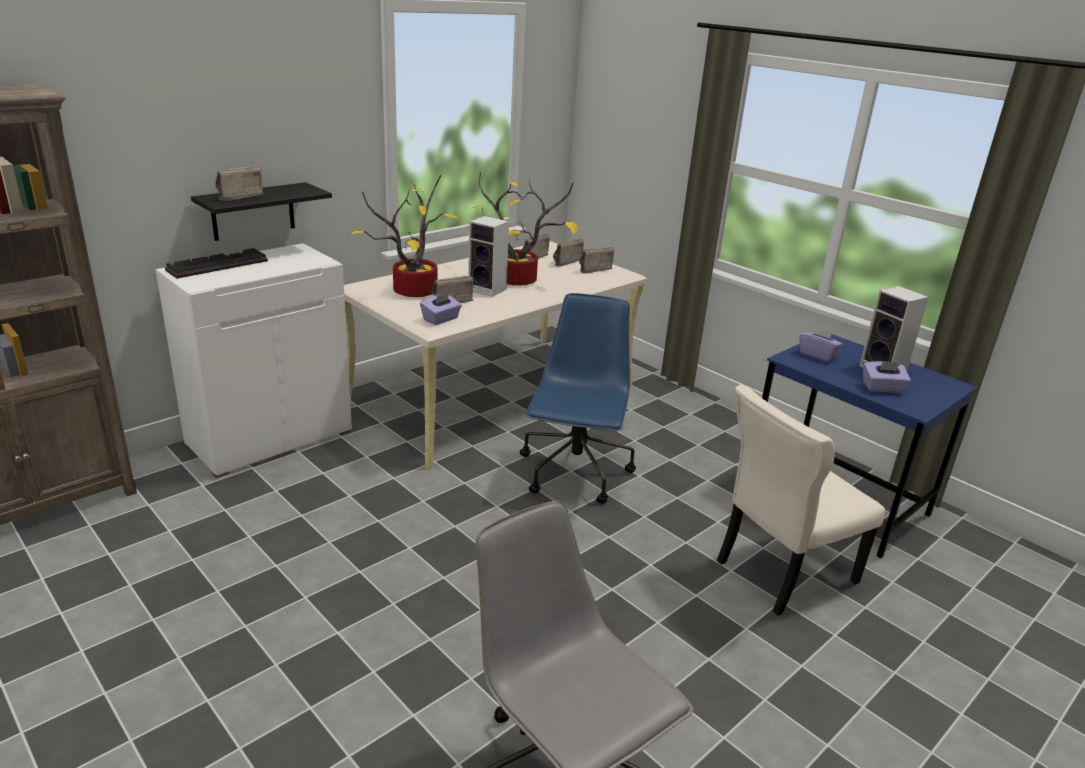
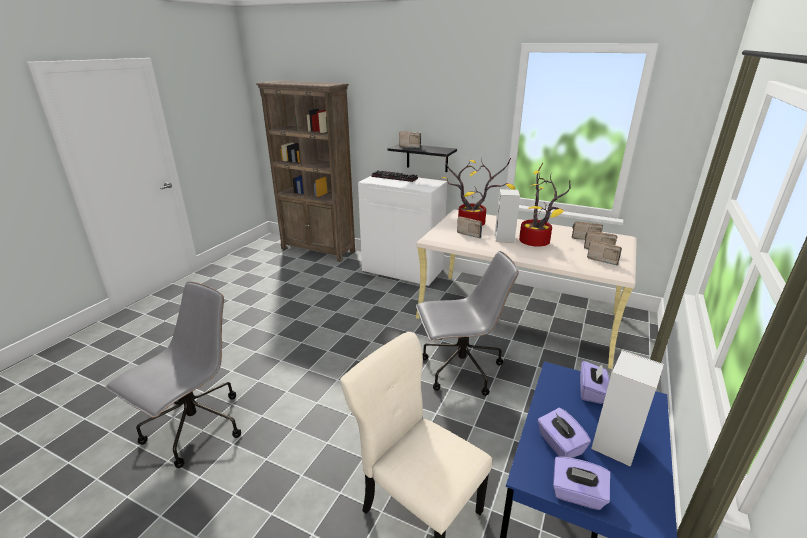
camera: 70 degrees right, 0 degrees up
(441, 319) = (442, 237): purple tissue box -> purple tissue box (577, 494)
(575, 473) = (460, 370): blue office chair -> grey office chair

